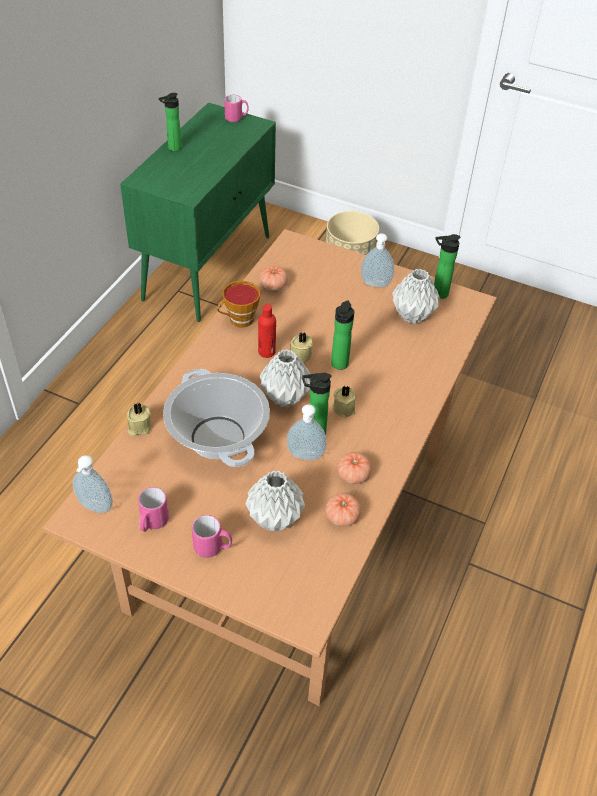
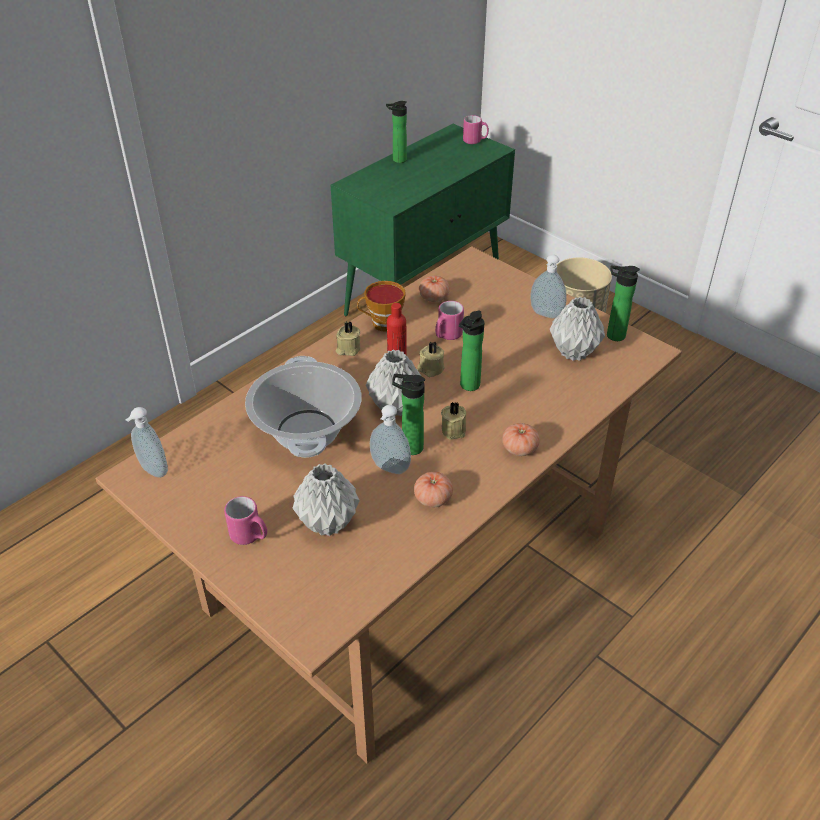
camera: 20 degrees right, 5 degrees down
(139, 427) = (232, 405): beige candle -> beige candle (348, 349)
(152, 523) = (201, 498): pink mug -> pink mug (447, 336)
(342, 517) = (401, 538): tomato -> tomato (519, 448)

